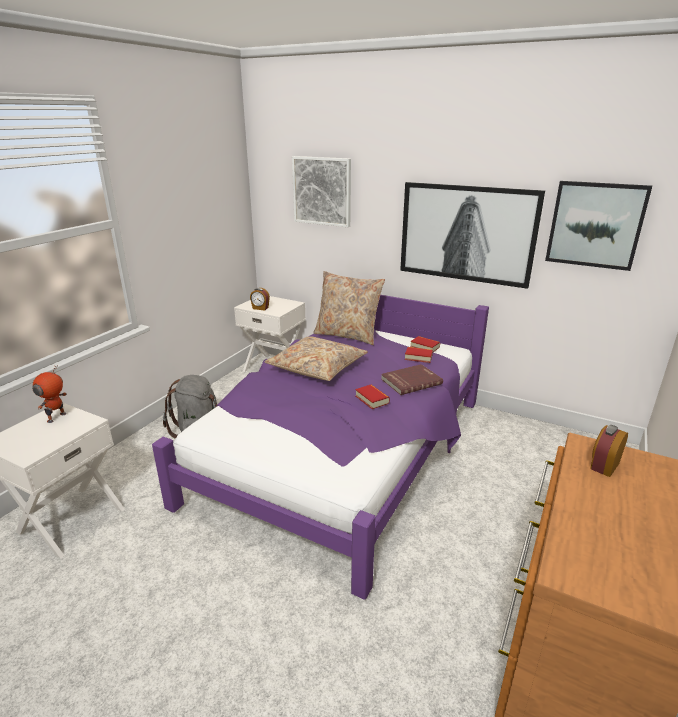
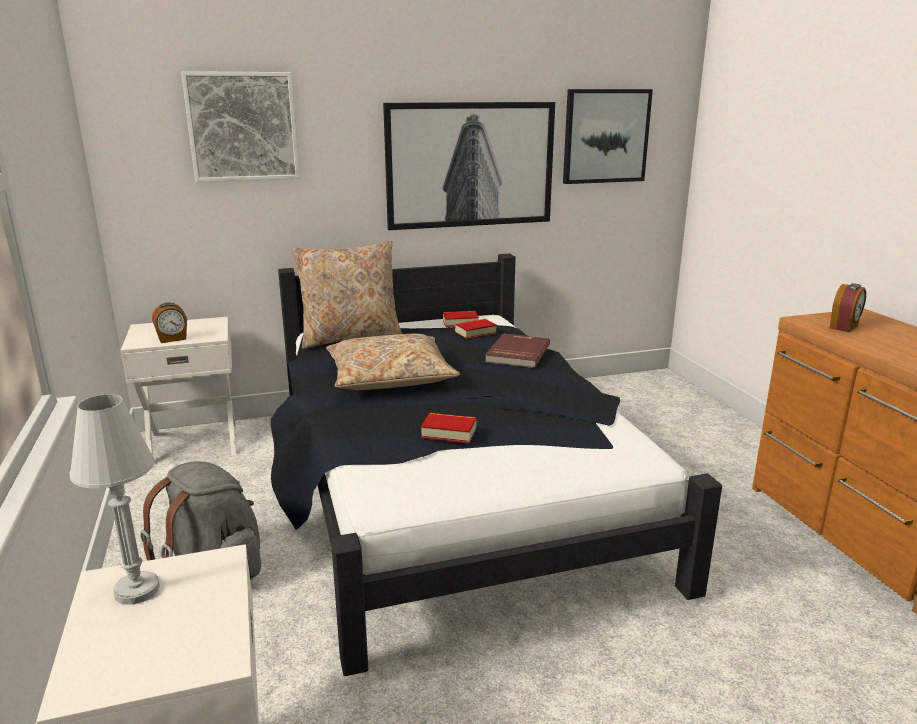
camera: 45 degrees left, 5 degrees down
(57, 418) = (137, 590): toy robot -> white table lamp
(342, 452) = (450, 490): purple bed -> black bed
(372, 399) = (517, 382): book -> book (449, 433)
(603, 466) = (844, 327): alarm clock -> alarm clock turned 135 degrees counterclockwise

